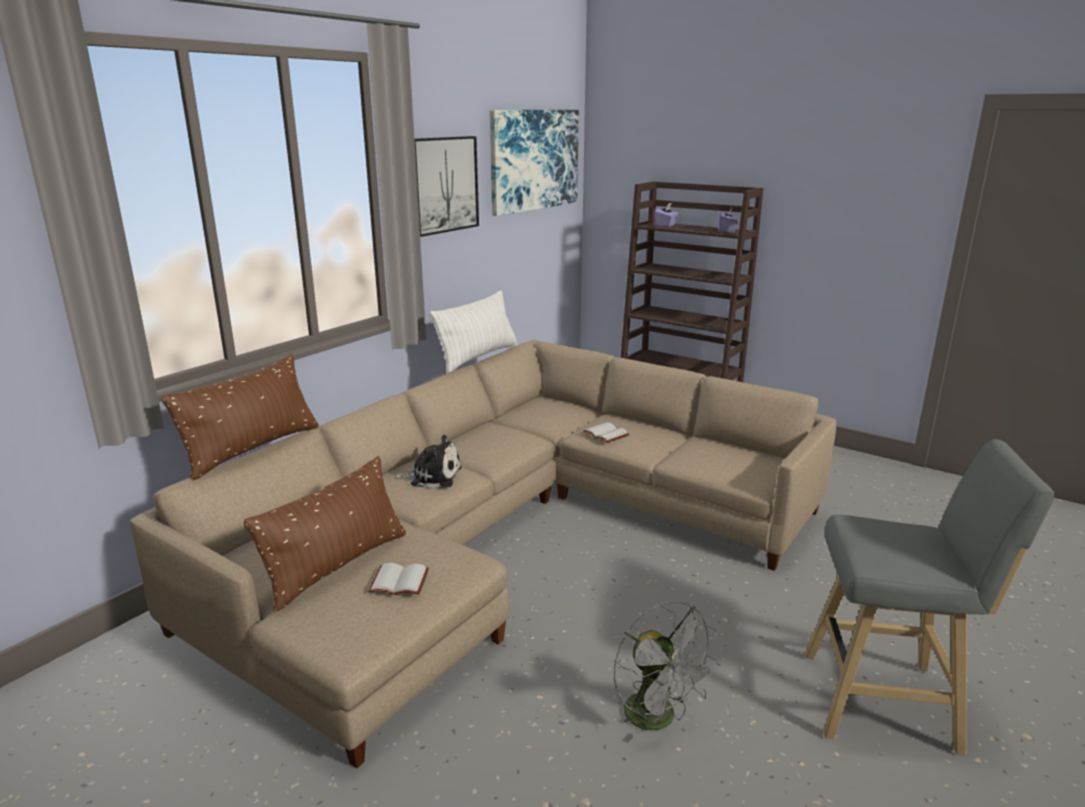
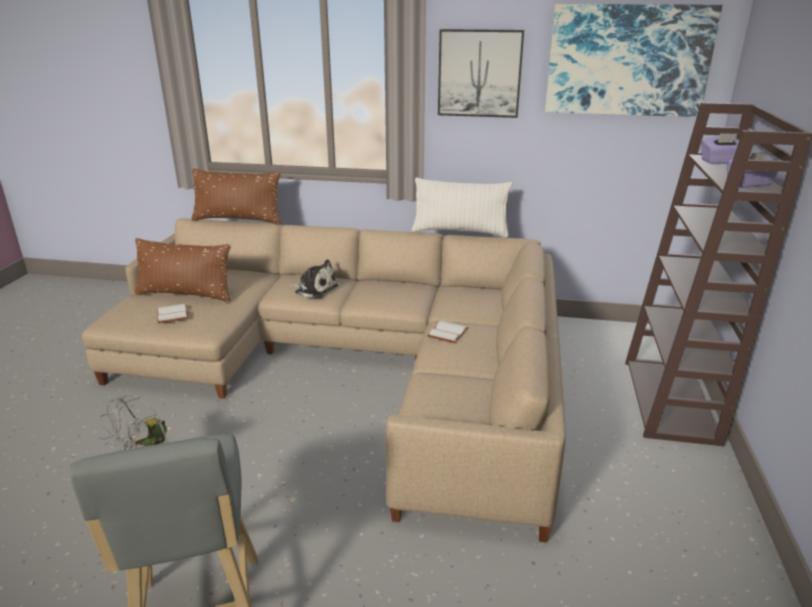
camera: 65 degrees right, 5 degrees up
(432, 476) = (314, 289): plush toy -> plush toy turned 45 degrees counterclockwise

